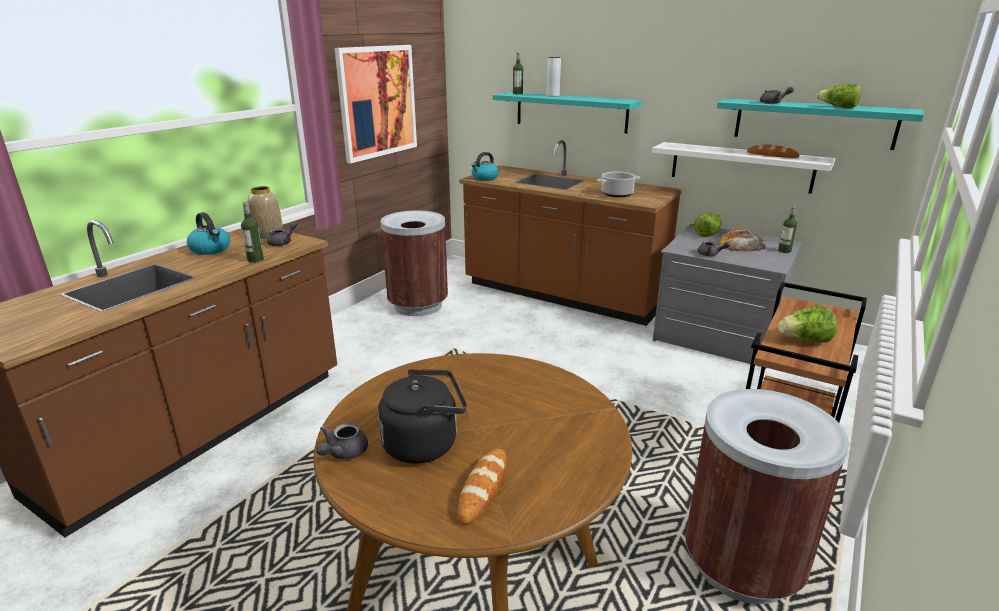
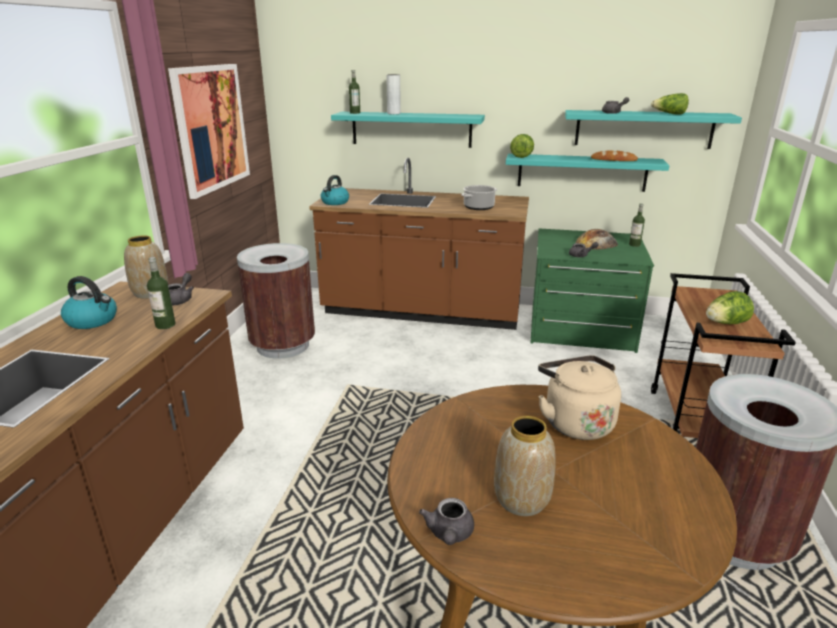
camera: 20 degrees left, 0 degrees up
(425, 443) = (522, 500): black kettle -> vase
(483, 488) = (622, 533): bread -> none
(534, 395) = (575, 422): none -> beige kettle
(707, 234) = (561, 236): lettuce -> lettuce (522, 156)
(718, 335) = (580, 328): grey dresser -> green dresser
(741, 167) = (581, 172): white shelf -> turquoise shelf

